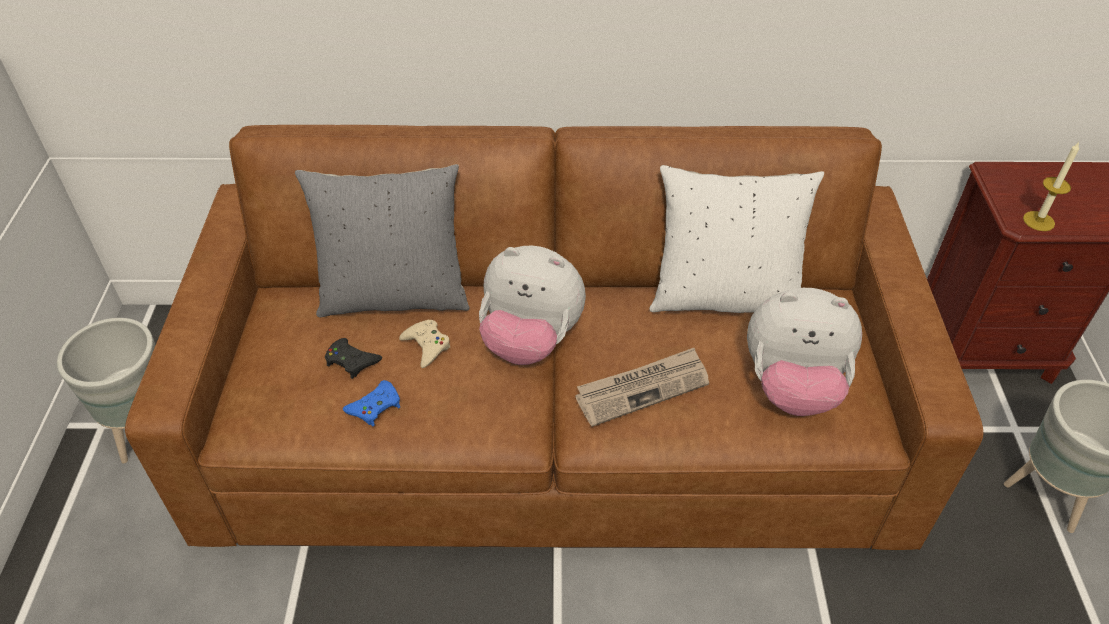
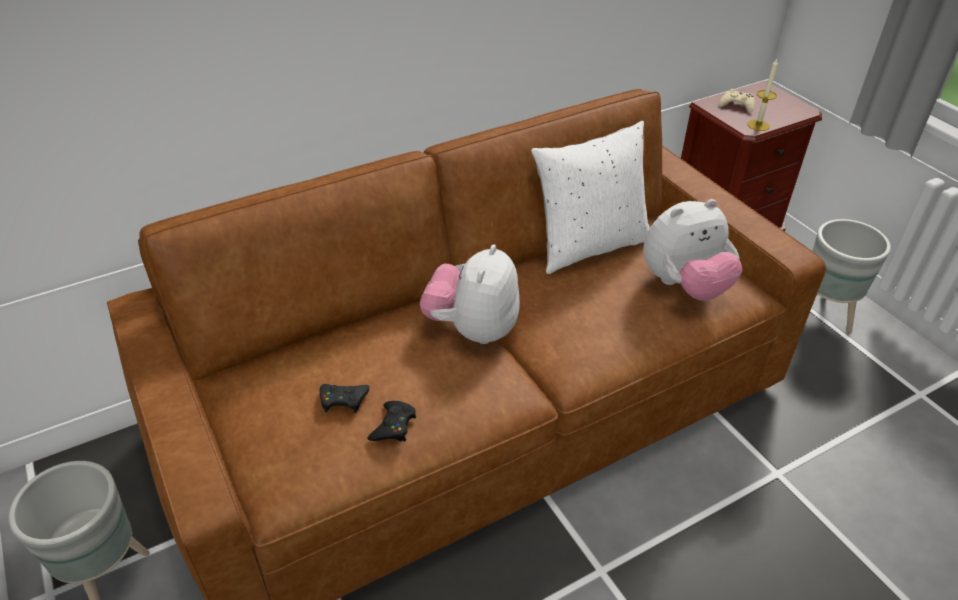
camera: 30 degrees left, 5 degrees down
(375, 407) = (393, 426): blue game controller -> black game controller
(394, 295) = (336, 337): grey pillow -> none
(426, 346) = (398, 363): beige game controller -> beige game controller (737, 105)
(530, 341) = (473, 329): plush toy -> plush toy turned 120 degrees clockwise
(642, 388) = (587, 327): newspaper -> none

